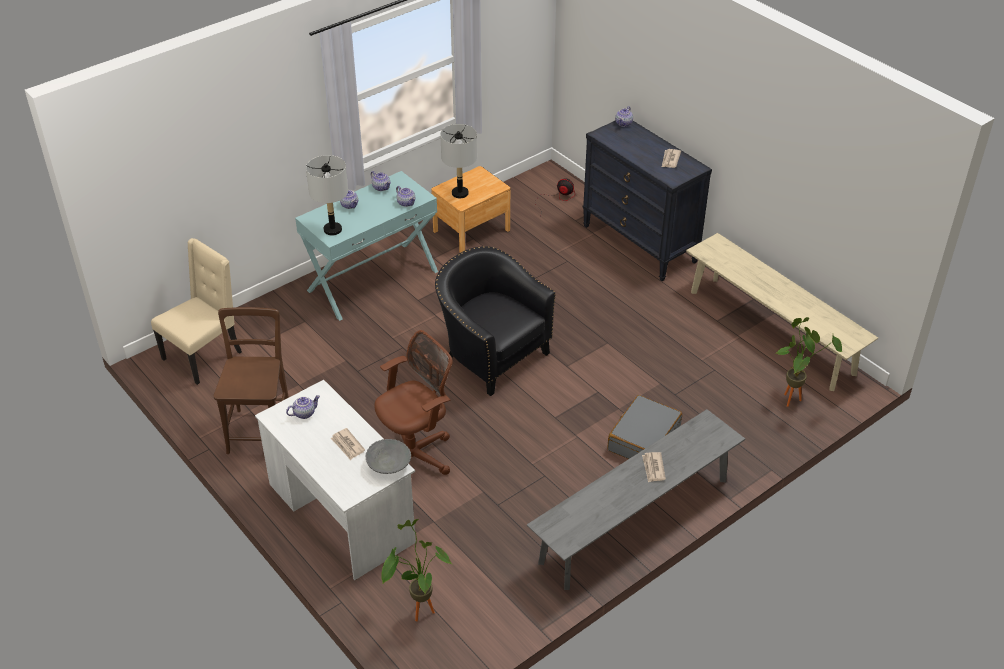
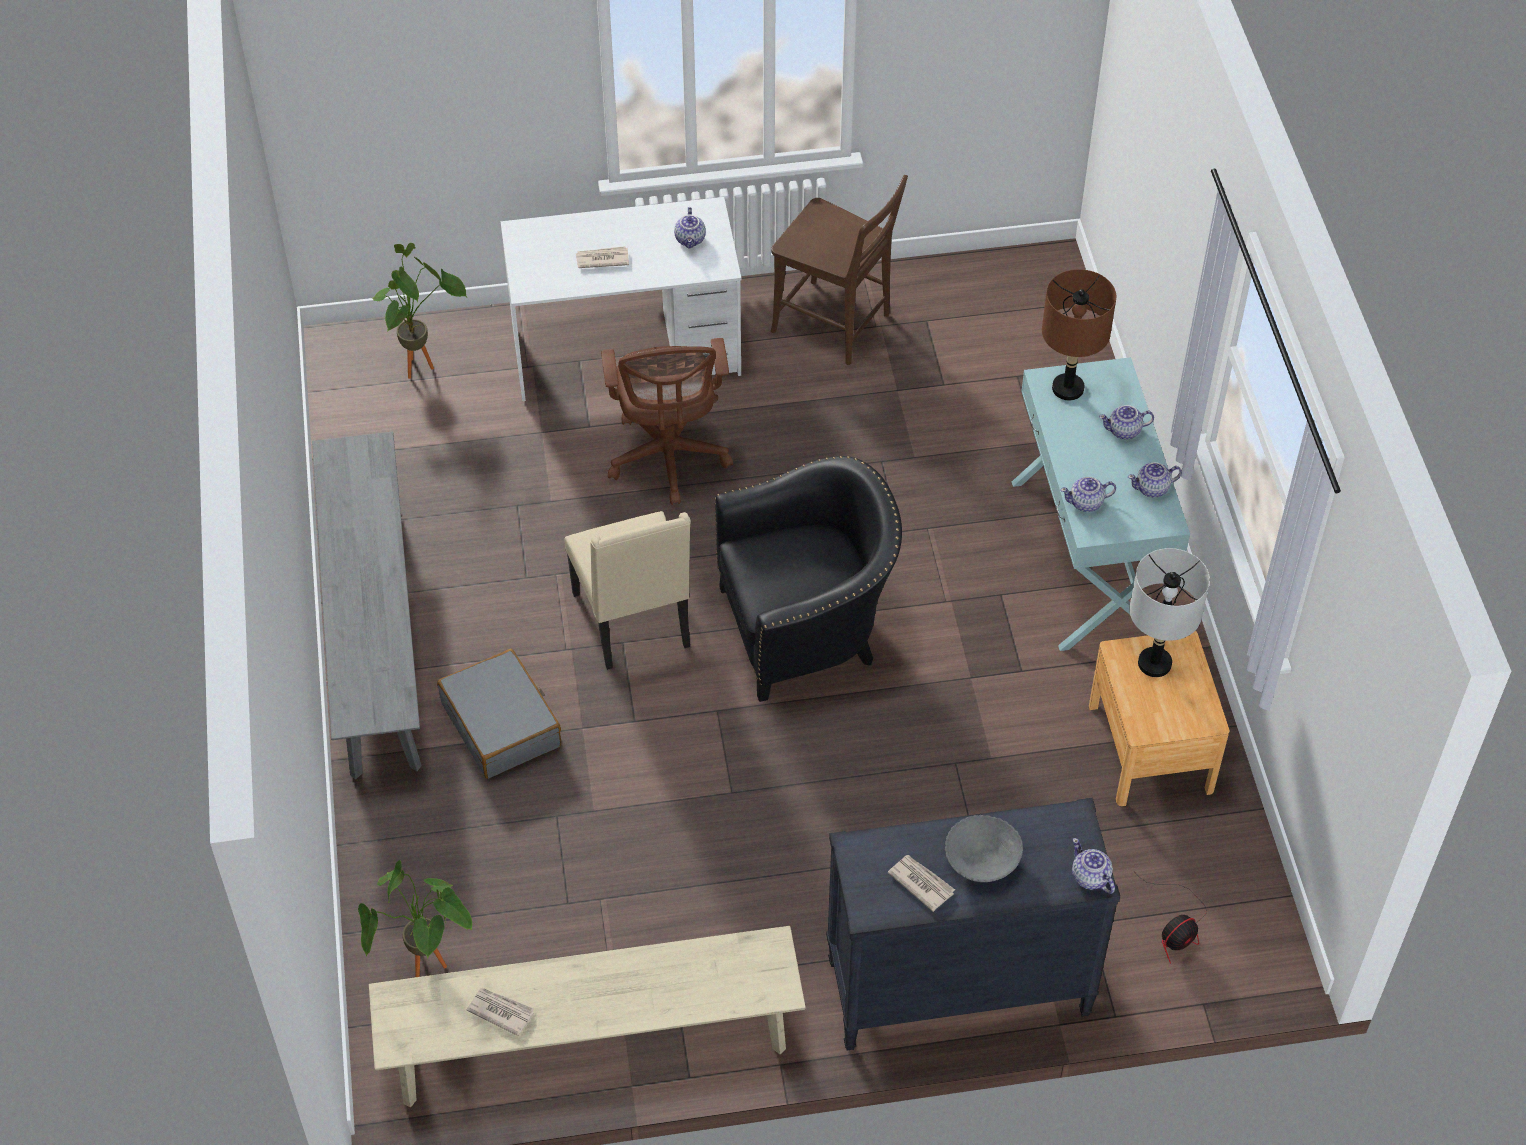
camera: 120 degrees right, 10 degrees up
(204, 355) = (1028, 313): beige chair -> beige chair (634, 622)
(332, 230) = (1068, 388): grey table lamp -> brown table lamp
(389, 464) = (539, 283): grey bowl -> grey bowl (982, 859)
(653, 468) = (369, 602): newspaper -> newspaper (500, 1011)

